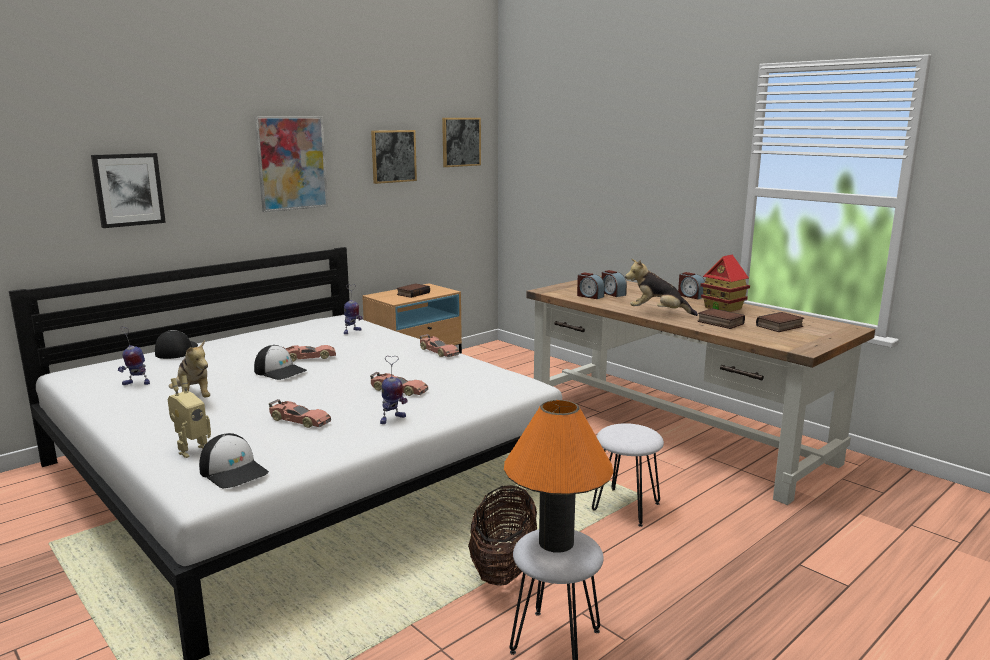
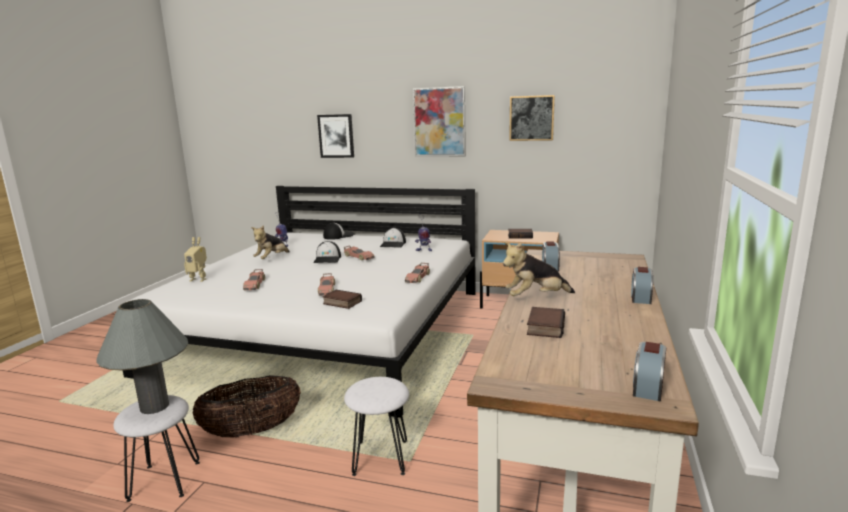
camera: 60 degrees right, 0 degrees up
(234, 471) = (175, 293): cap -> cap (393, 244)
(392, 419) = (273, 301): toy robot -> none
(461, 142) = (612, 105): picture -> none
(556, 542) = (154, 406): orange table lamp -> grey table lamp
(612, 294) = (577, 271): alarm clock -> alarm clock (647, 387)
(658, 313) = (535, 298): plush toy -> plush toy turned 90 degrees counterclockwise
(723, 308) = (616, 319): toy house -> none
(780, 326) = (584, 357): book -> book (341, 303)

